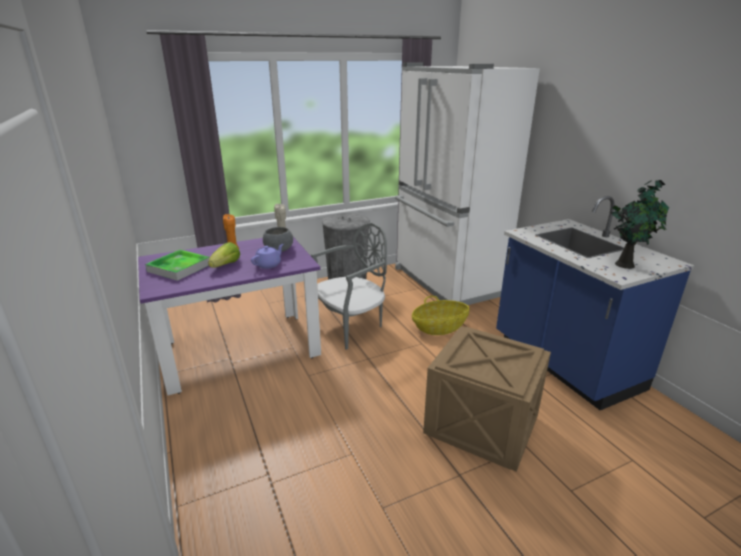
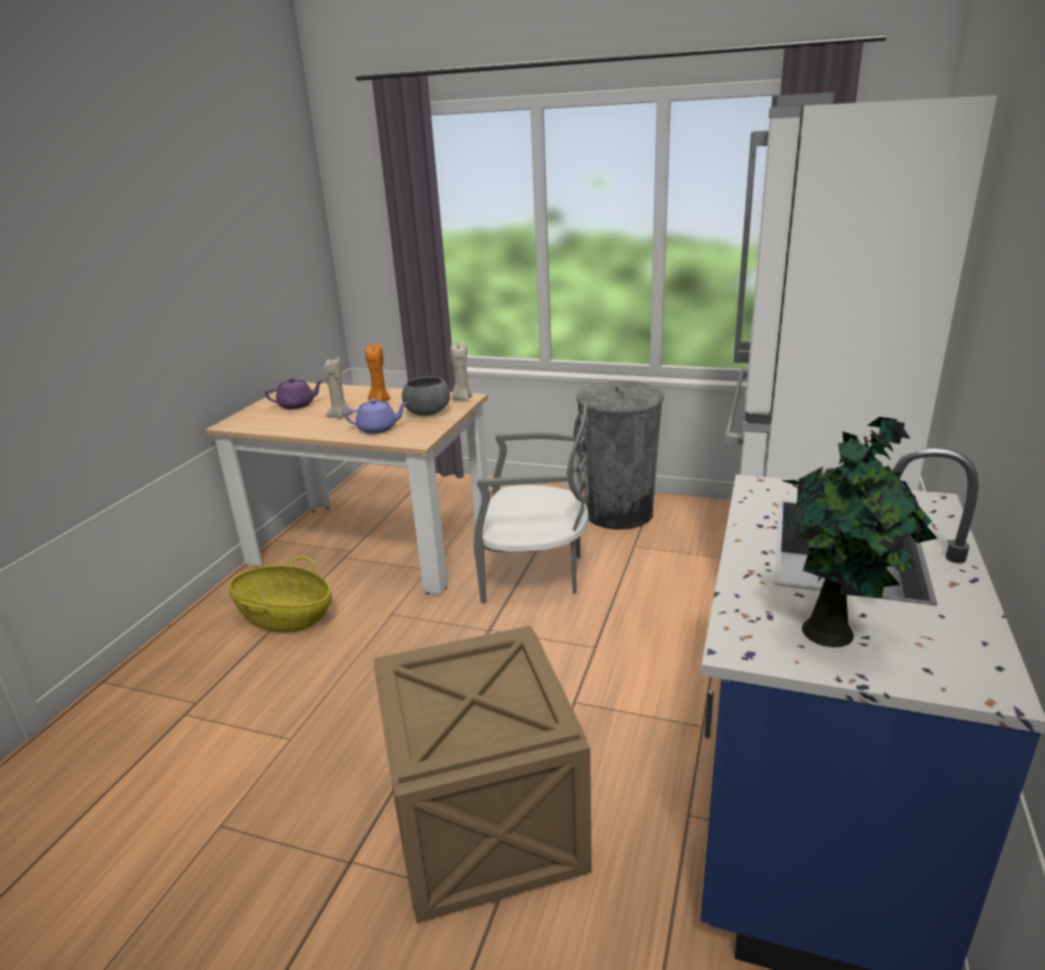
camera: 45 degrees right, 0 degrees up
(179, 268) = (297, 405): tray -> purple teapot
(226, 265) = (340, 415): lettuce -> beige candle
(240, 350) = (372, 546): purple dining table -> beige dining table
(439, 327) = (663, 637): basket -> basket (285, 617)

